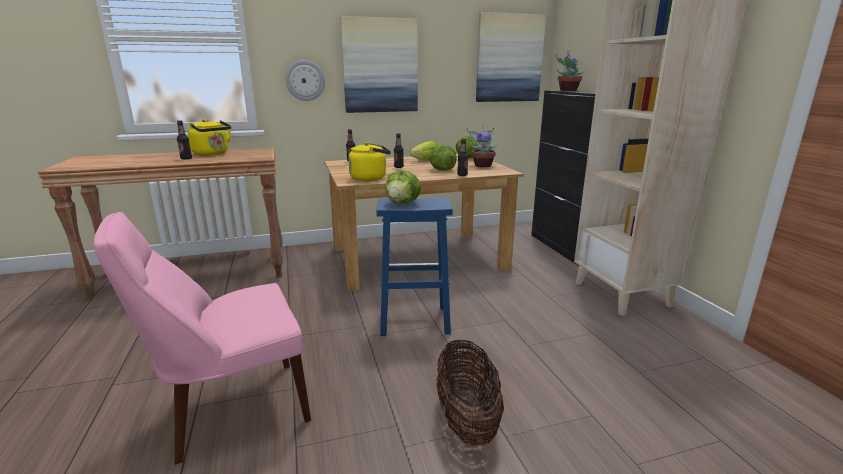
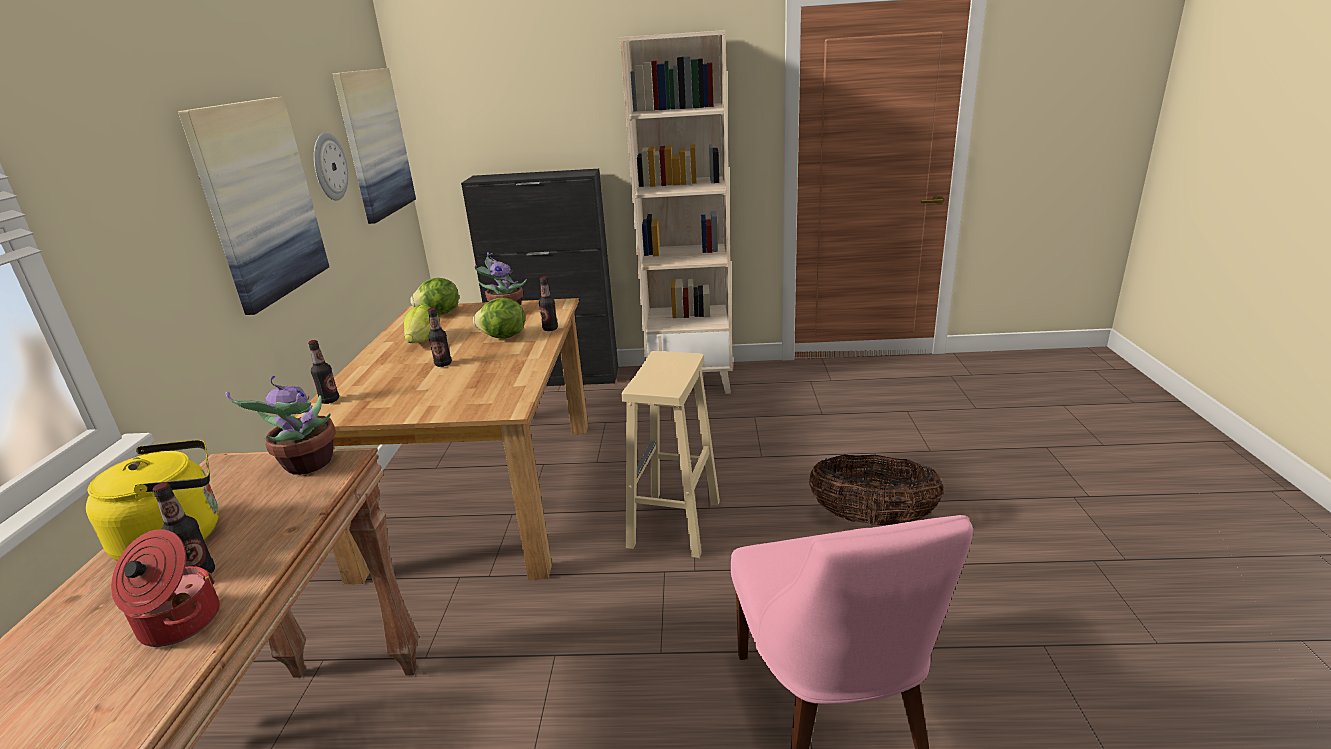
camera: 70 degrees left, 5 degrees up
(158, 161) = (178, 624): none -> cooking pot
(305, 80) = (166, 276): wall clock -> wall clock (329, 167)
(370, 178) = (498, 390): yellow kettle -> none
(403, 203) = (660, 378): lettuce -> none
(413, 321) = (674, 525): blue stool -> beige stool
(567, 90) = (493, 177): potted plant -> potted plant (307, 465)

